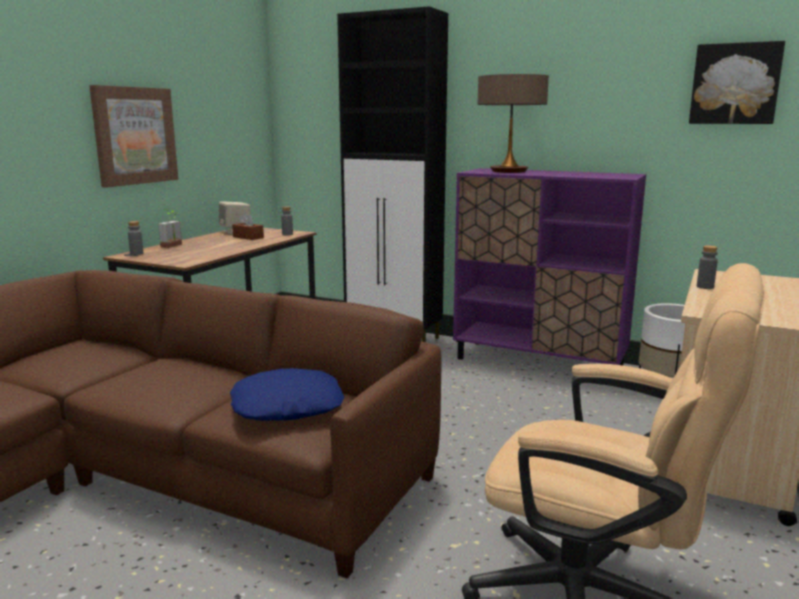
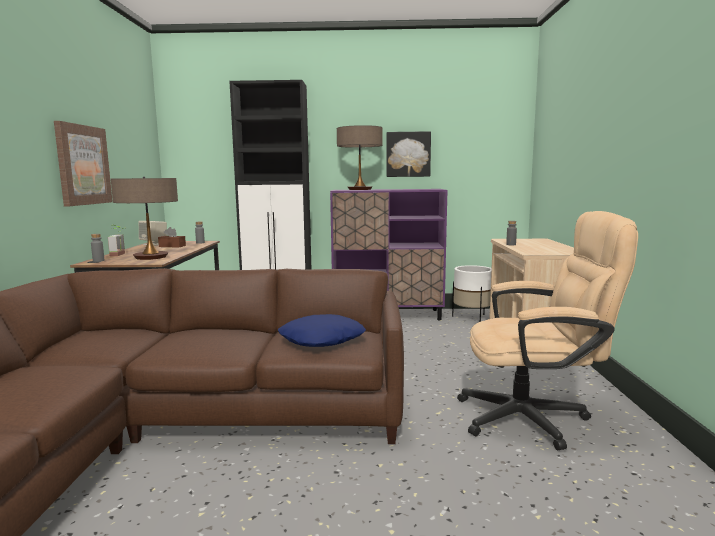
camera: 25 degrees left, 5 degrees down
(194, 254) = (151, 257): none -> table lamp
(735, 84) = (485, 135): picture -> picture (408, 154)

